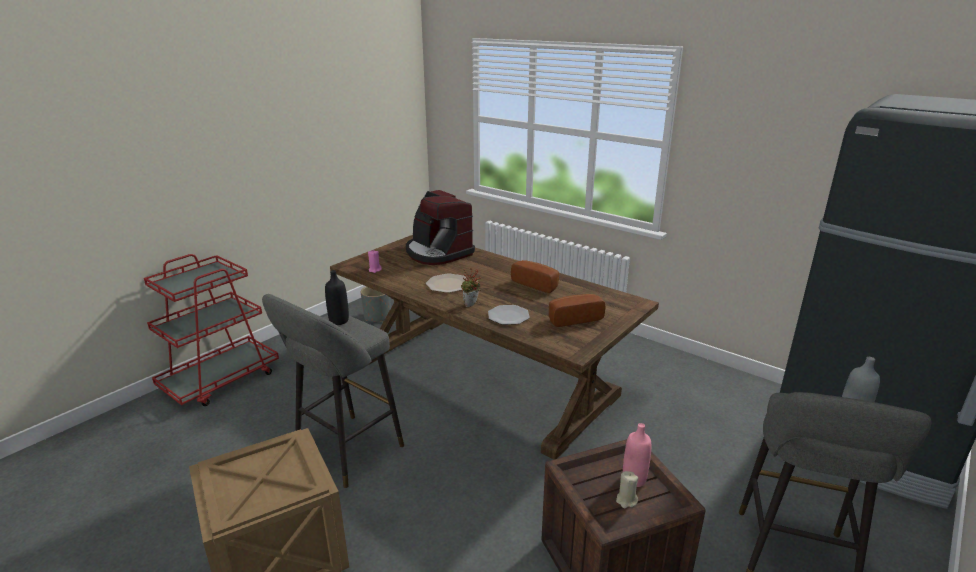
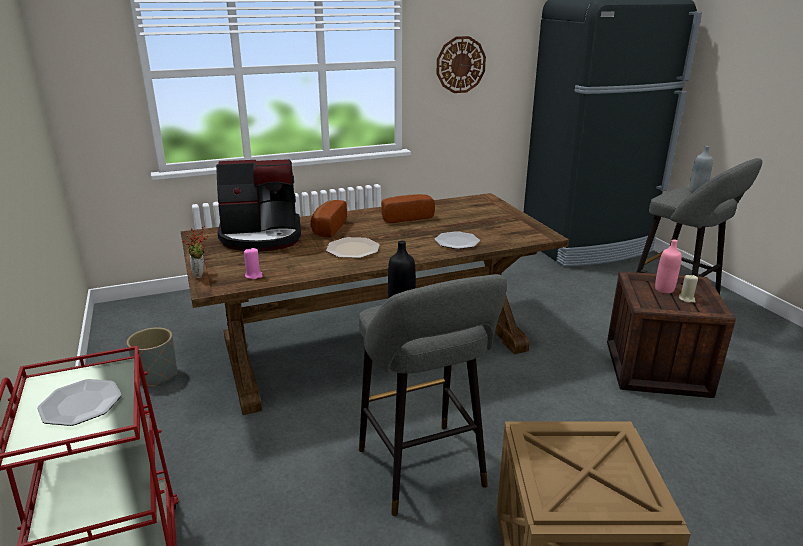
camera: 60 degrees left, 0 degrees up
(198, 280) = (81, 404): none -> plate
(471, 305) = (416, 250): potted plant -> potted plant (200, 275)
(573, 318) = (488, 222): bread -> bread (327, 228)
(739, 159) = (460, 65): none -> wall clock

